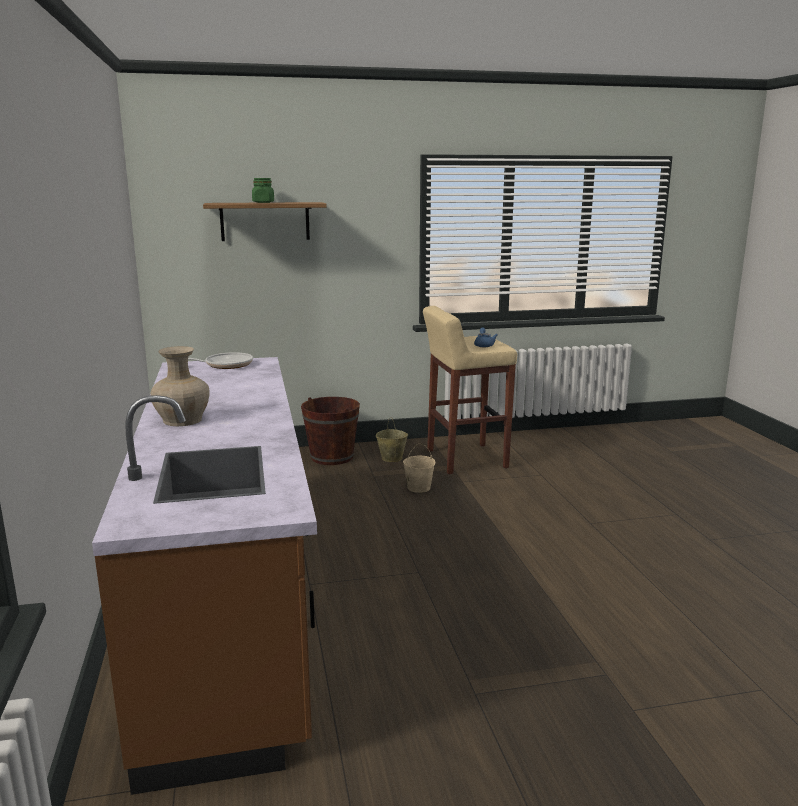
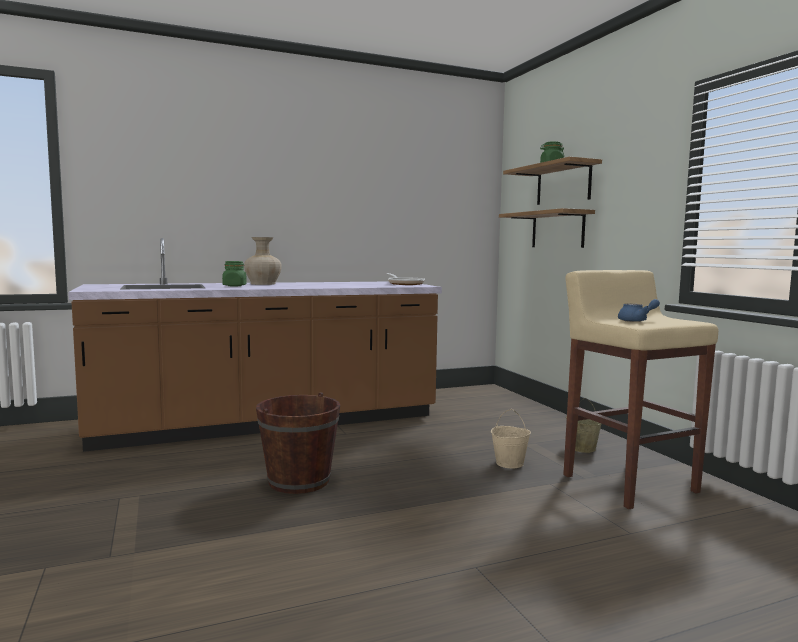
camera: 80 degrees right, 10 degrees down
(221, 433) = (234, 286): none -> green jar
(261, 269) = (557, 230): none -> shelf
(332, 457) = (554, 426): brown bucket -> brown bucket (299, 481)

